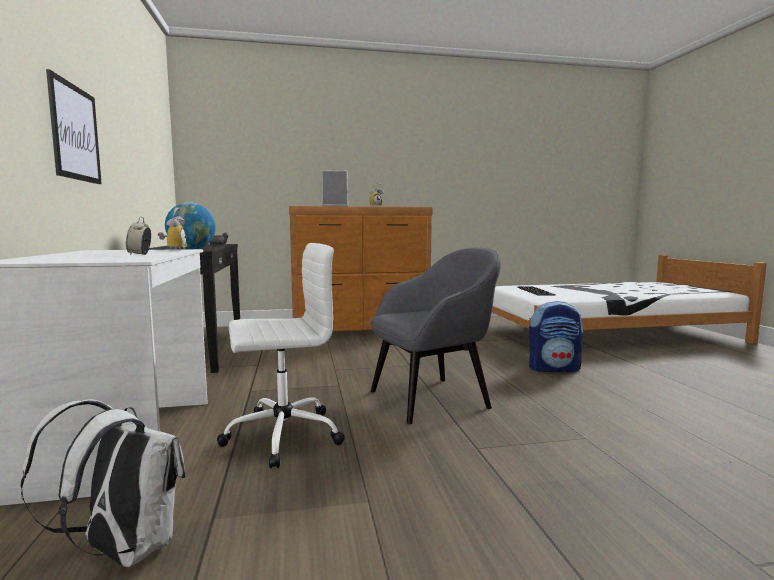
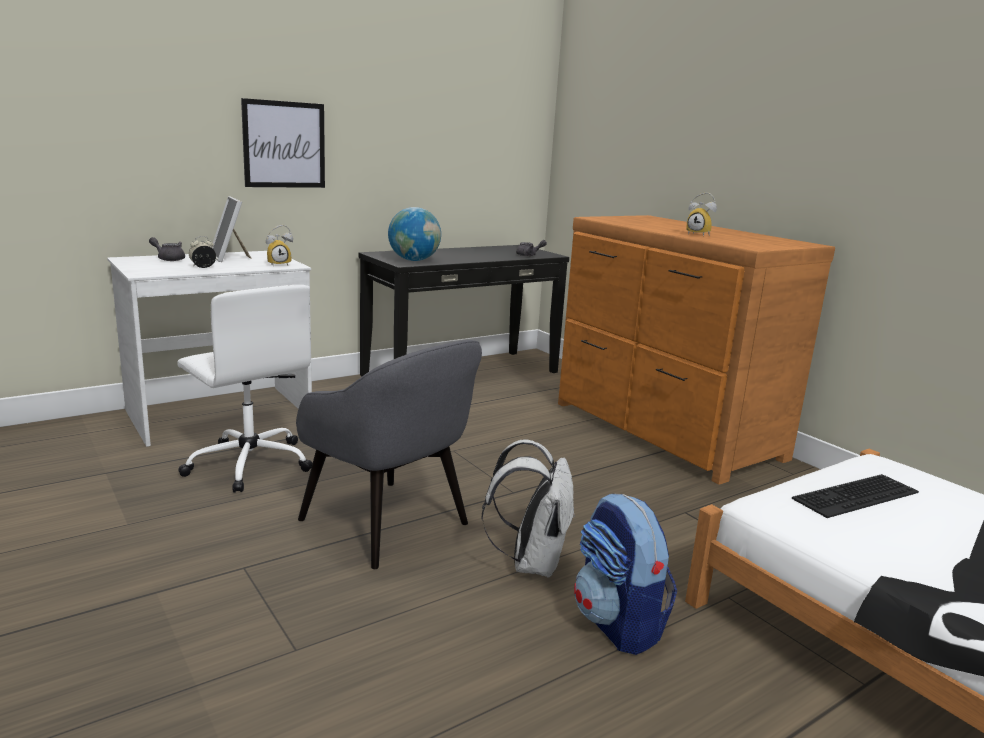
camera: 65 degrees right, 10 degrees up
(55, 257) = (169, 259): none -> grey teapot
(122, 551) = (71, 458): white backpack -> white backpack (531, 562)
(335, 206) = (641, 225): picture frame -> picture frame (230, 258)

